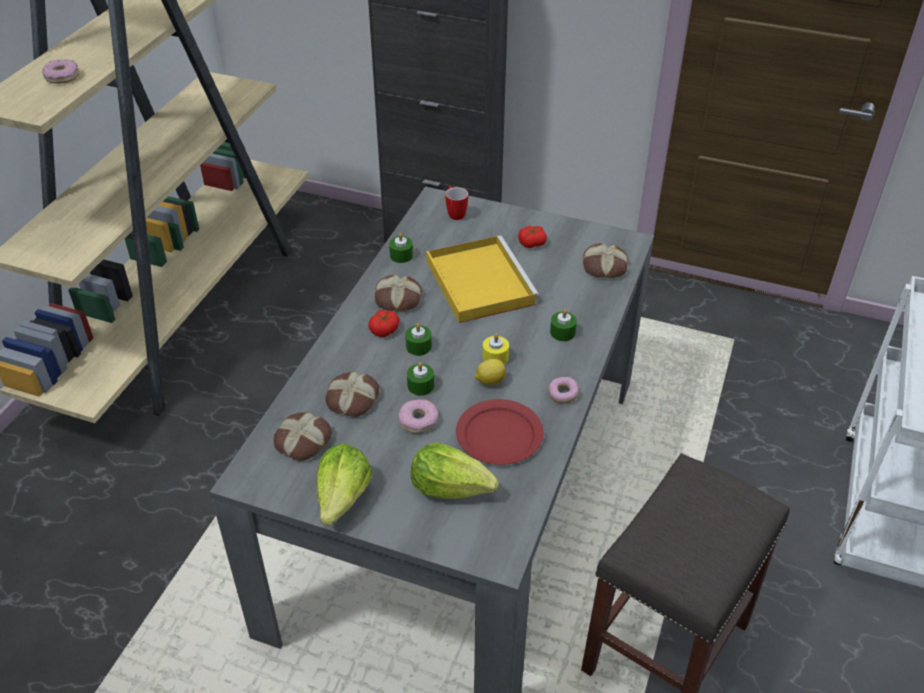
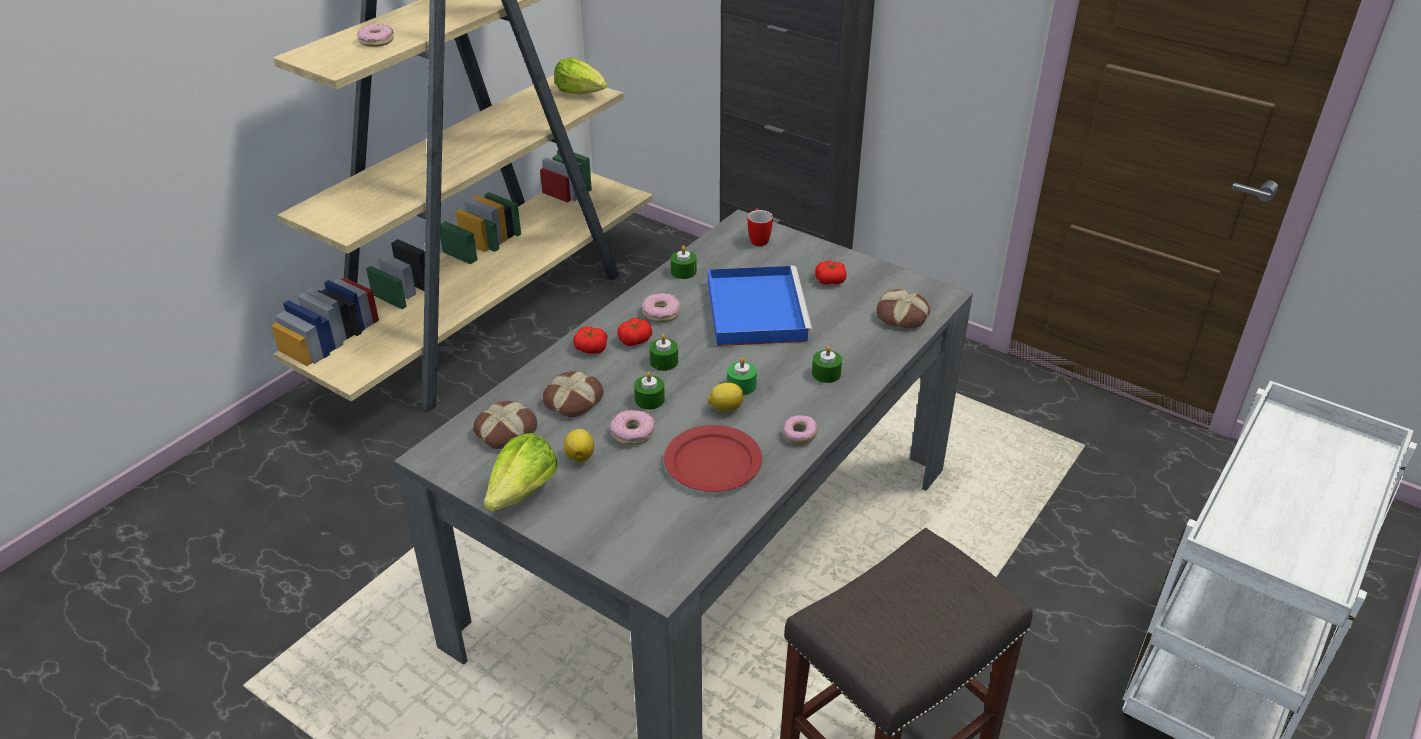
camera: 15 degrees right, 5 degrees down
(348, 345) = (591, 348): none -> tomato
(380, 452) = (580, 455): none -> lemon
(397, 299) = (661, 313): bread -> donut
(451, 487) = (639, 503): lettuce -> lettuce (581, 92)
(478, 281) = (755, 309): yellow tray -> blue tray
(495, 357) = (741, 385): yellow candle -> green candle

